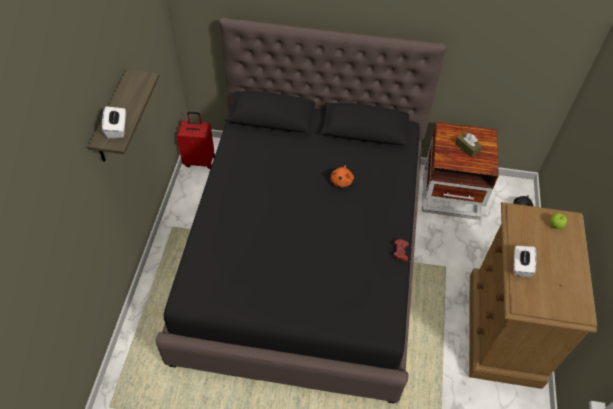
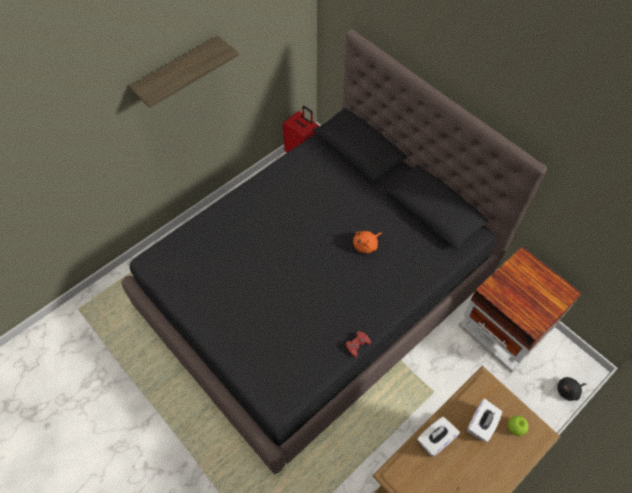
camera: 40 degrees right, 5 degrees up
(117, 129) = (162, 83): white tissue box -> white tissue box (481, 424)
(467, 148) = (529, 292): brown tissue box -> none

